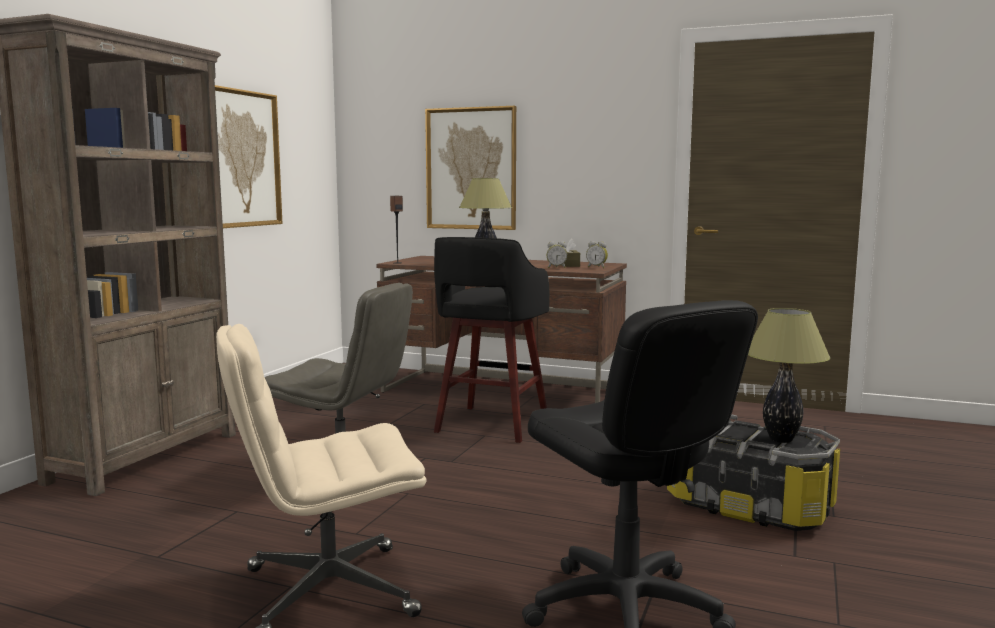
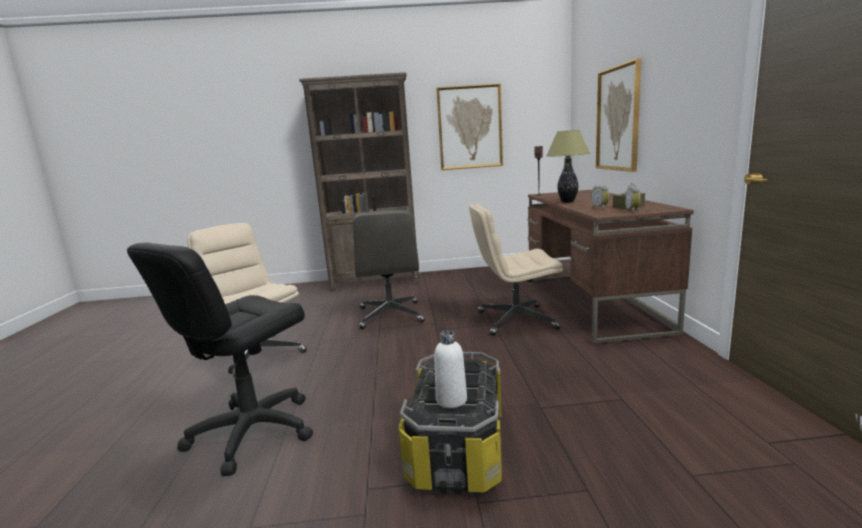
camera: 65 degrees right, 5 degrees up
(490, 425) = (515, 320): black stool -> beige office chair
(780, 439) = (451, 400): table lamp -> white bottle

